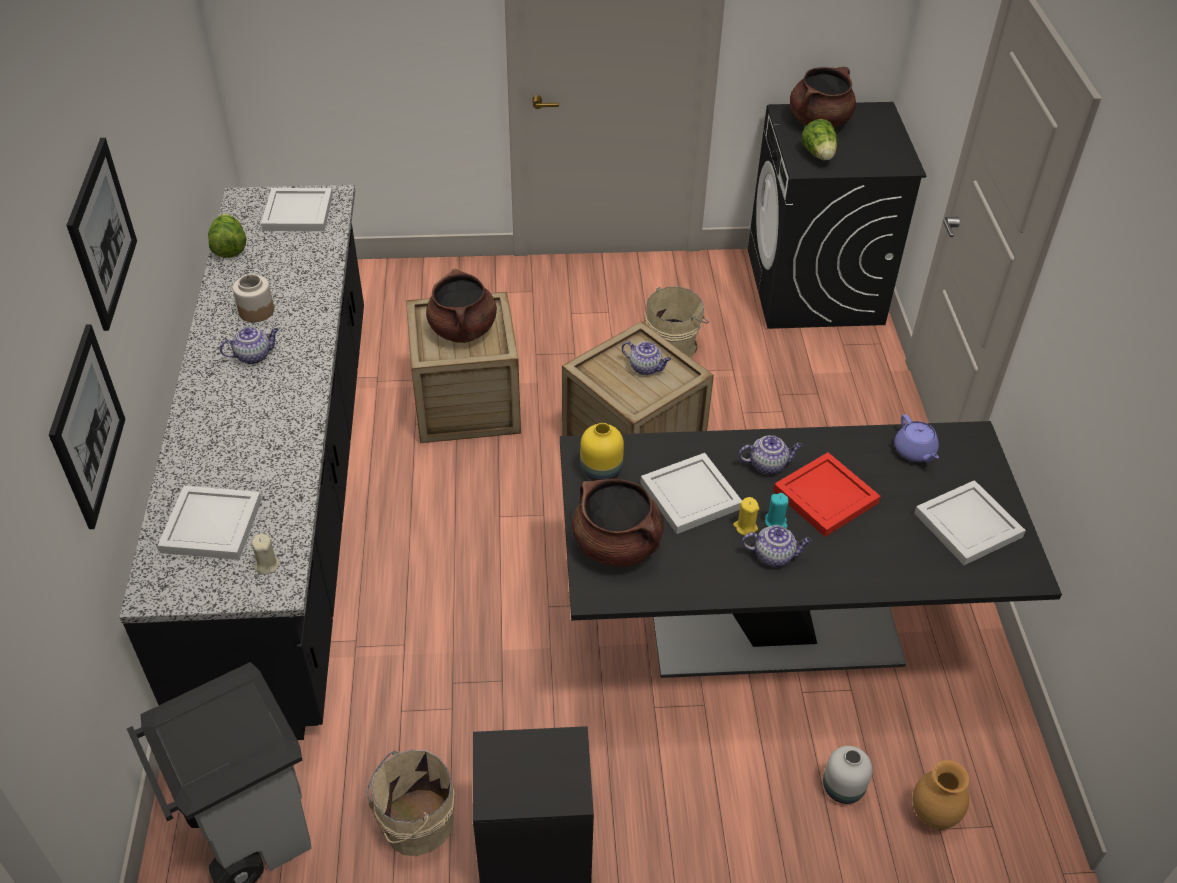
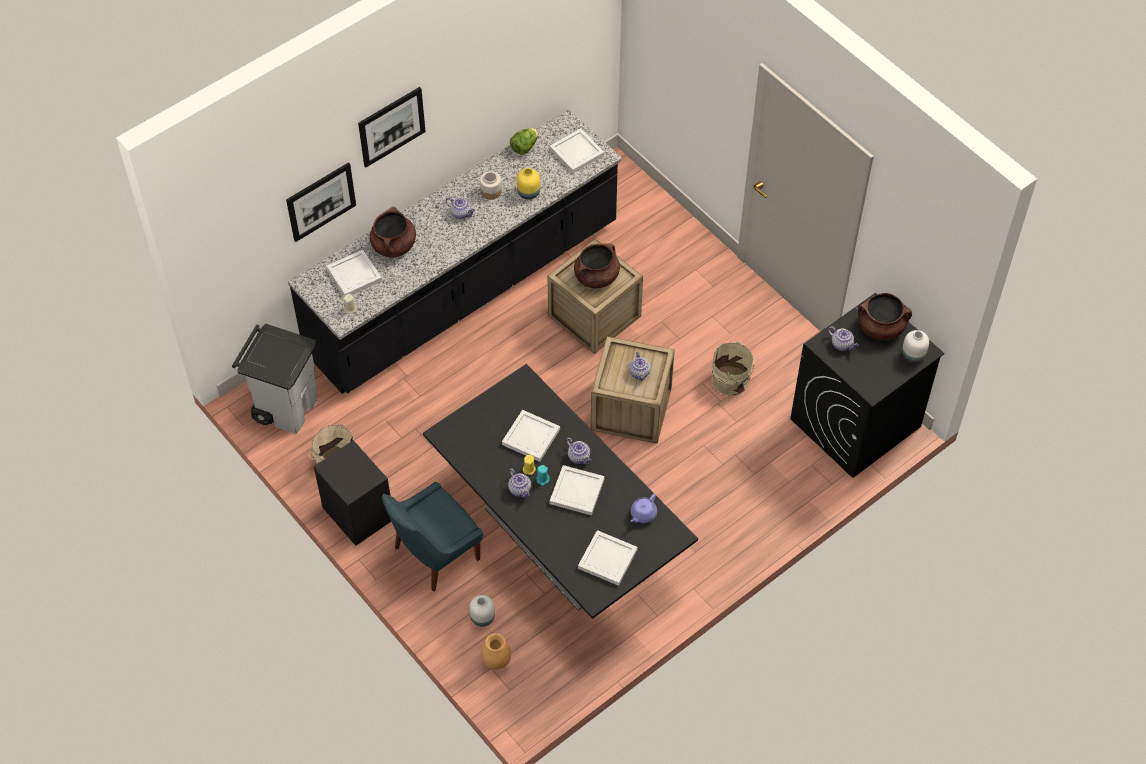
camera: 55 degrees right, 10 degrees up
(602, 471) = (517, 393): yellow vase -> yellow vase (528, 193)
(617, 545) = (476, 426): brown cooking pot -> brown cooking pot (394, 246)
(689, 787) = (434, 555): none -> blue chair
(819, 155) = (842, 344): lettuce -> teapot
(823, 496) = (576, 490): red tray -> white tray
(878, 120) = (912, 355): none -> white vase

